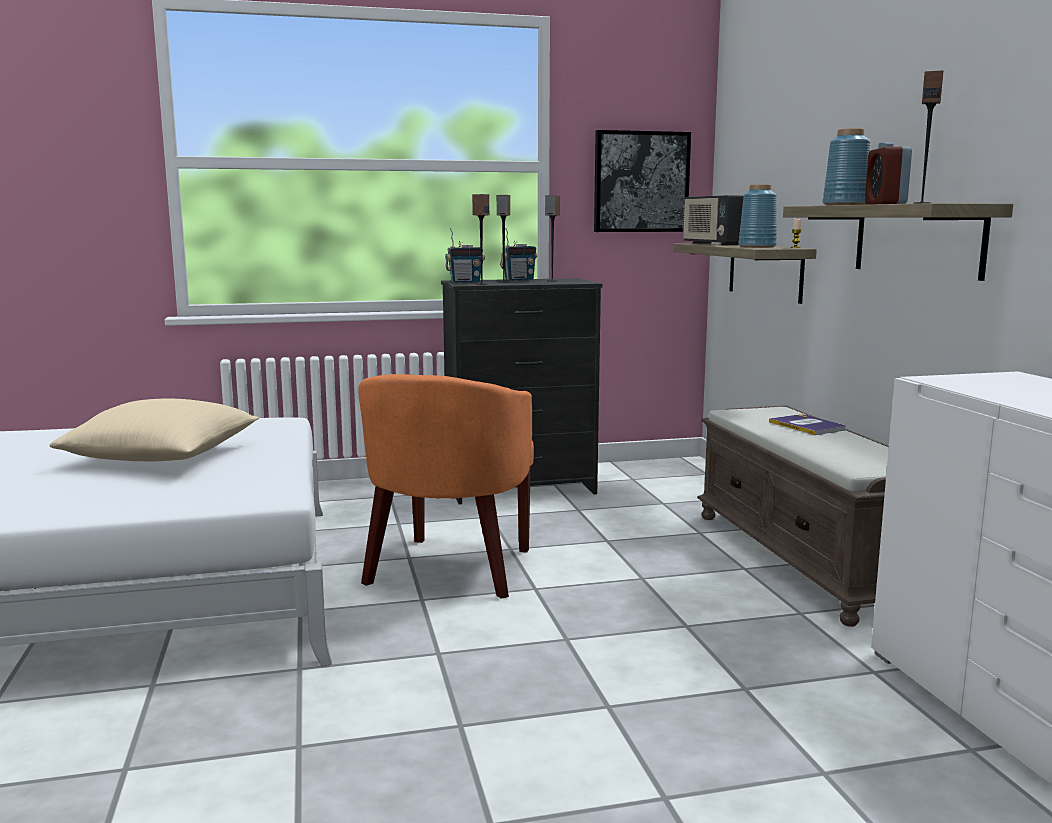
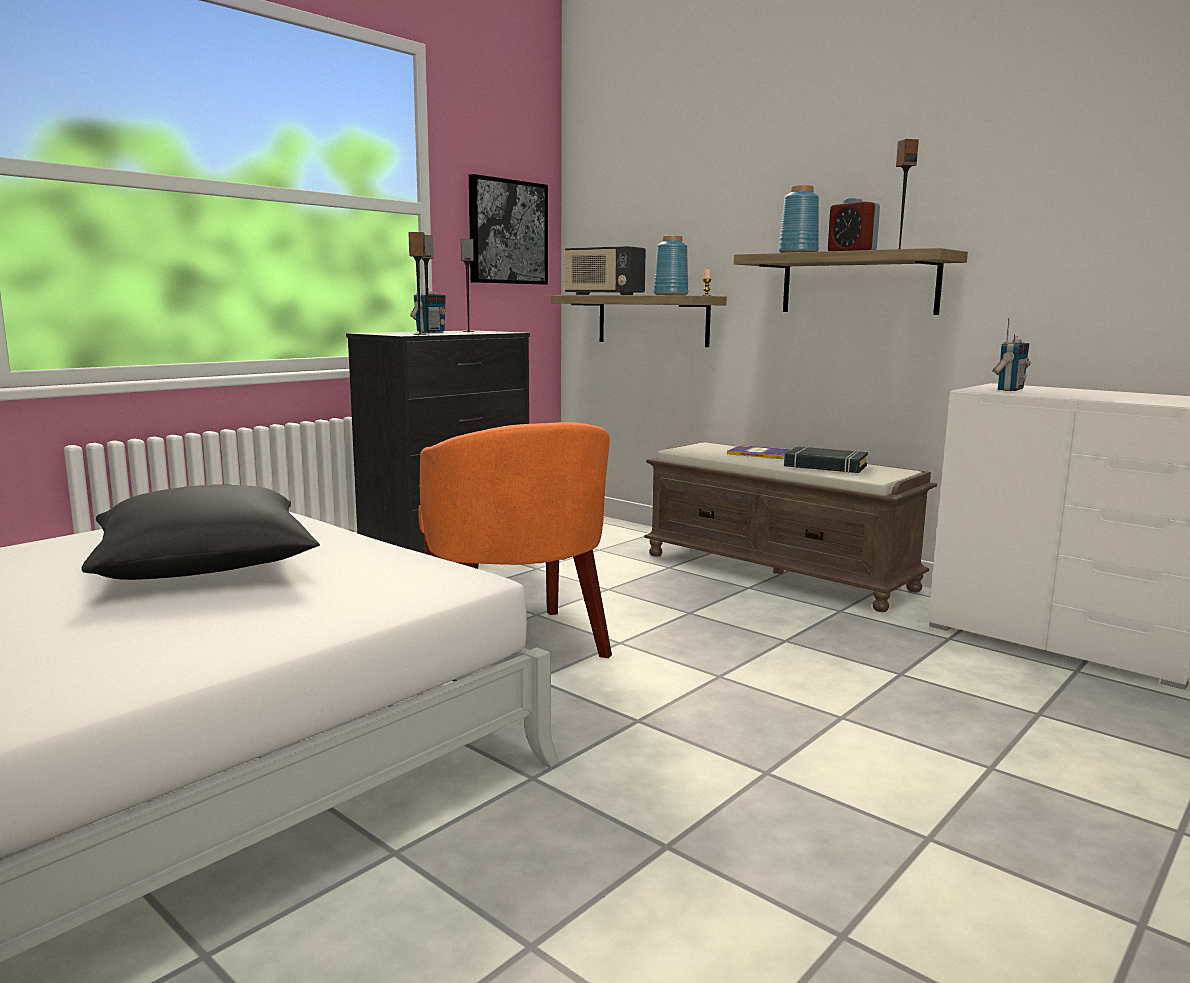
camera: 35 degrees left, 0 degrees up
(163, 457) = (204, 567): beige pillow -> black pillow
(465, 282) = (389, 333): radio -> radio (1009, 389)
(840, 449) = (825, 466): none -> black book

